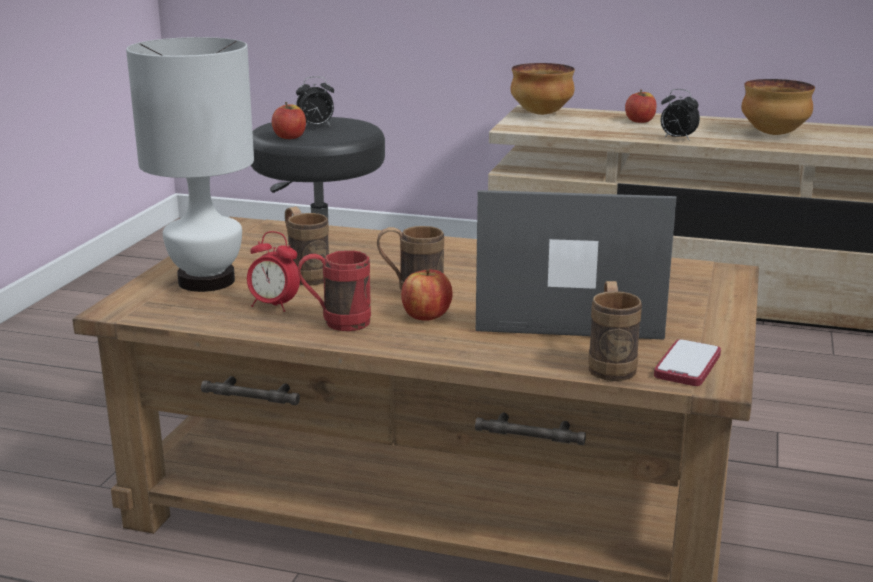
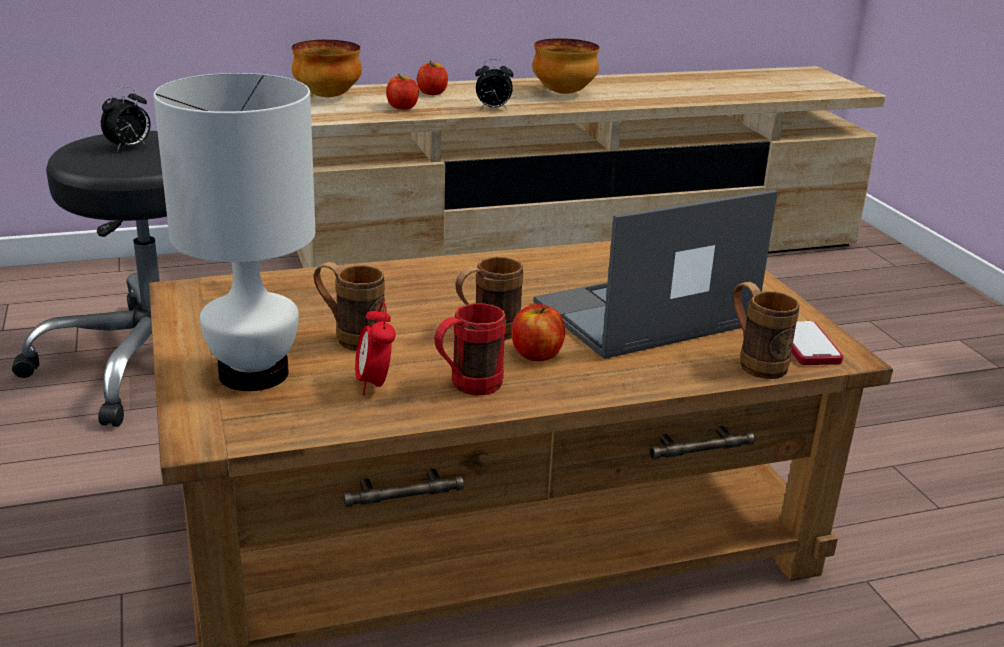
camera: 35 degrees left, 5 degrees up
(274, 306) = (374, 384): alarm clock -> alarm clock turned 90 degrees clockwise
(289, 137) = (119, 166): apple -> apple (402, 107)

